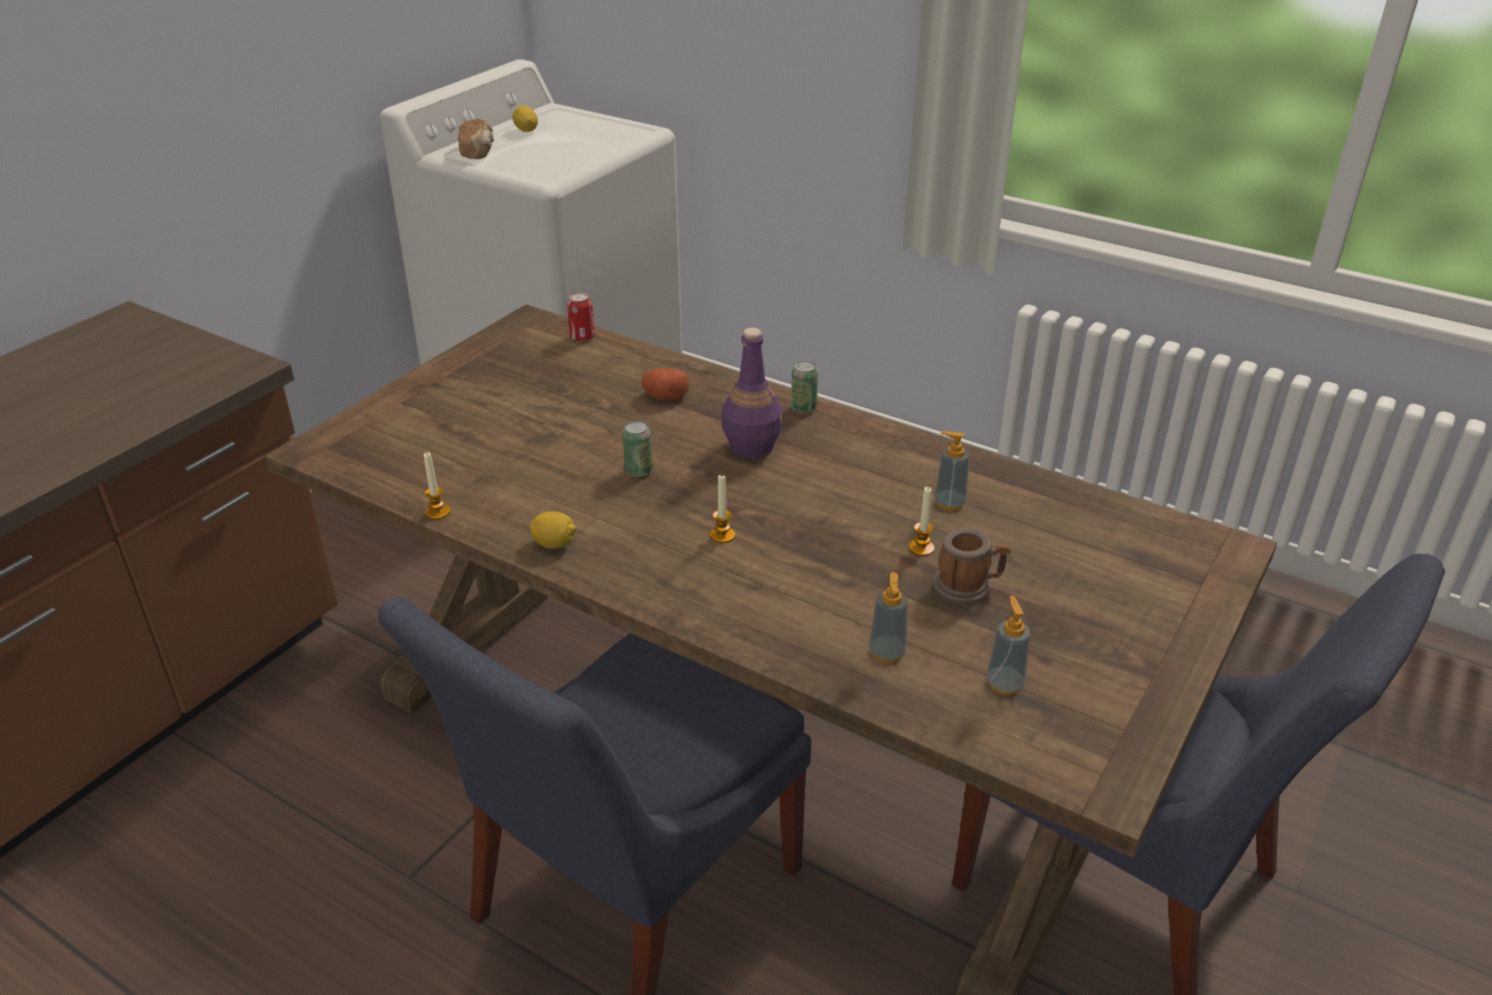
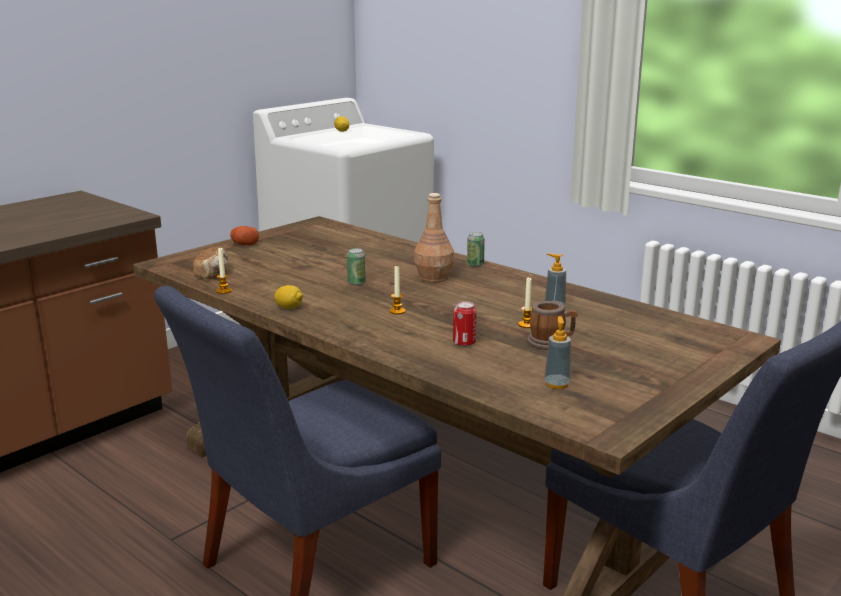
camera: 10 degrees right, 15 degrees down
(478, 152) = (308, 137): bread -> bread (213, 274)
(582, 337) = (347, 230): can -> can (464, 343)
(664, 396) = (387, 255): potato -> potato (244, 244)
(751, 447) = (434, 277): purple bottle -> brown bottle
(887, 653) = (482, 365): soap dispenser -> none

